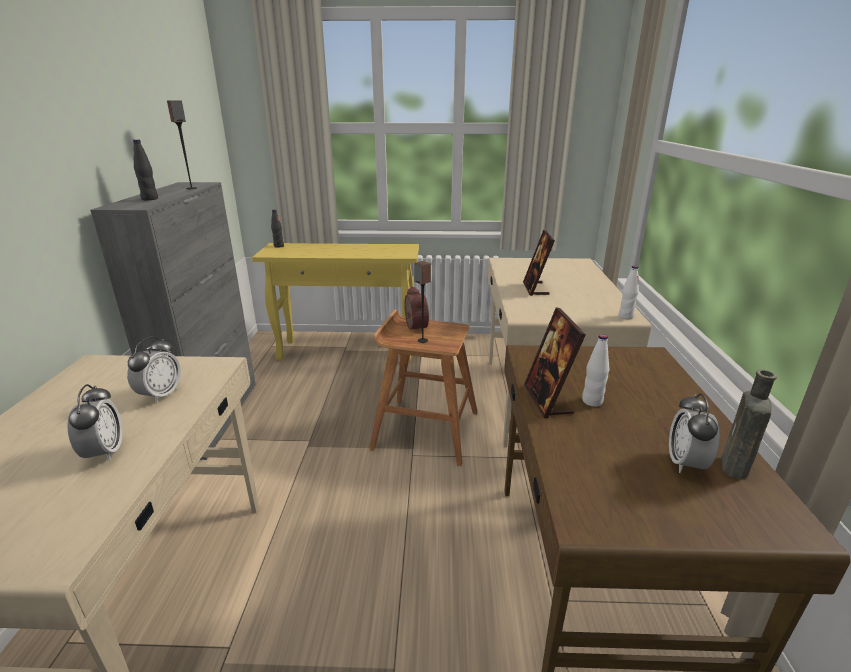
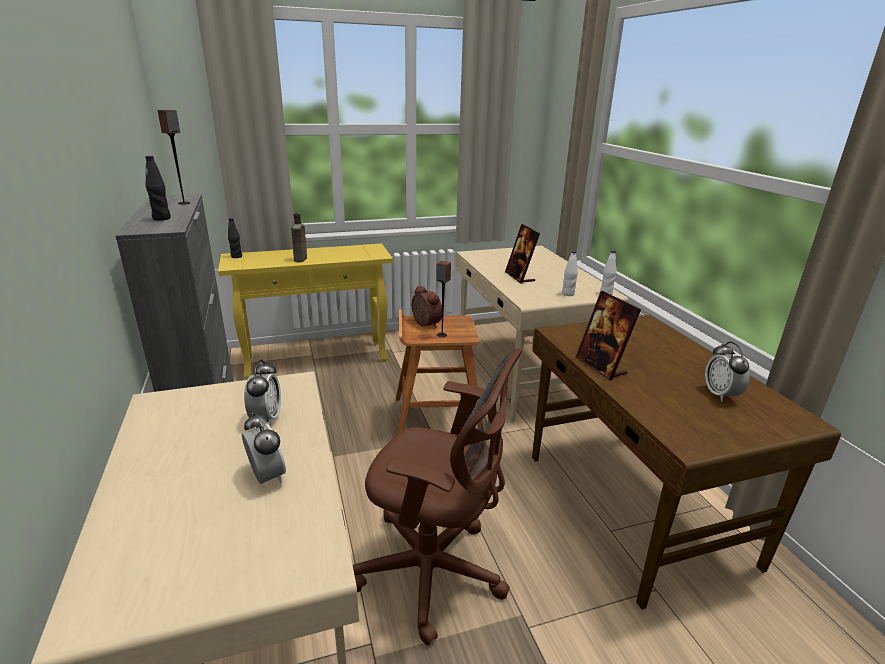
camera: 20 degrees left, 0 degrees up
(331, 591) = (434, 573): none -> brown office chair
(592, 401) = (632, 362): white bottle -> white bottle (568, 294)
(734, 468) = (750, 392): brown bottle -> brown bottle (300, 260)

